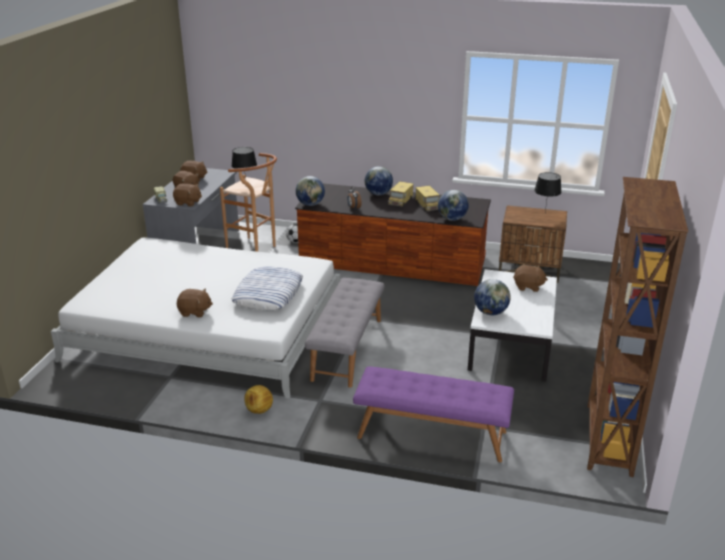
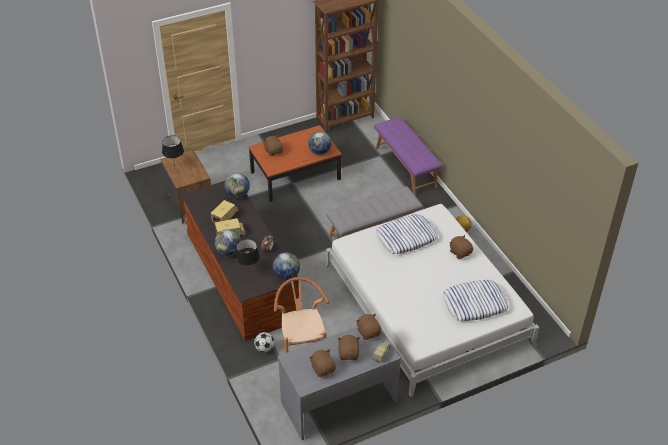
camera: 130 degrees left, 15 degrees up
(130, 286) = (474, 304): none -> pillow
(246, 186) = (300, 327): black table lamp -> black table lamp (248, 272)
(511, 343) = (295, 176): white coffee table -> brown coffee table

